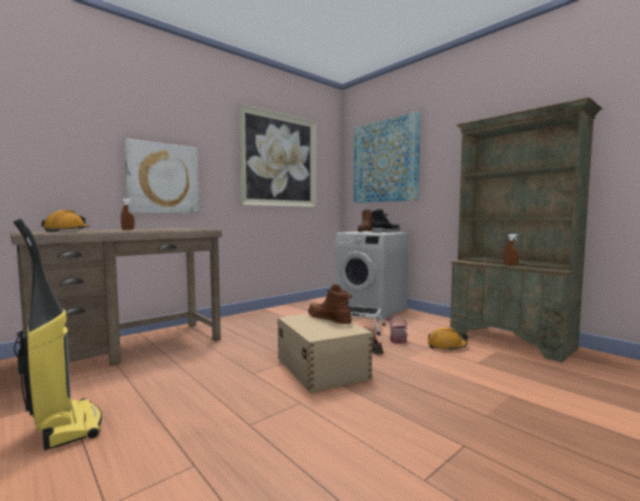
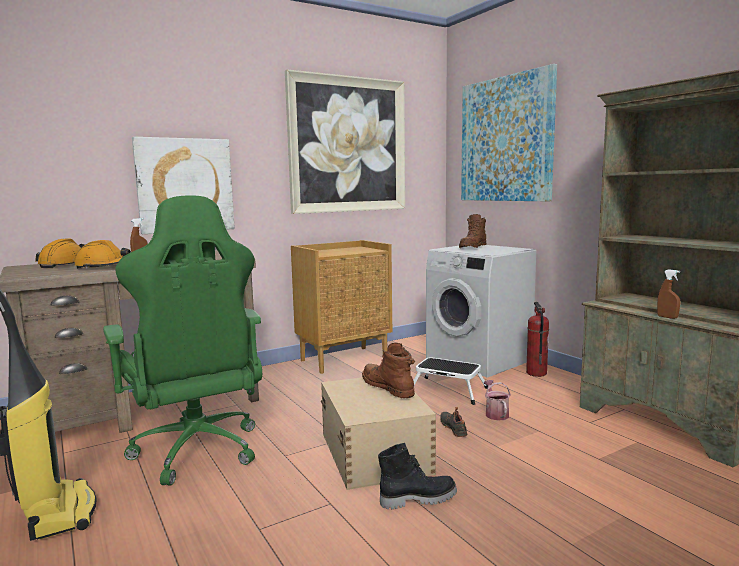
camera: 10 degrees right, 5 degrees up
(178, 372) = (195, 447): none -> green office chair
(277, 312) = (344, 359): none -> brown cabinet
(385, 232) = (500, 249): black boot -> black boot (418, 499)
(412, 315) = (536, 373): none -> fire extinguisher
(447, 346) = (565, 429): orange hard hat -> orange hard hat (103, 267)

